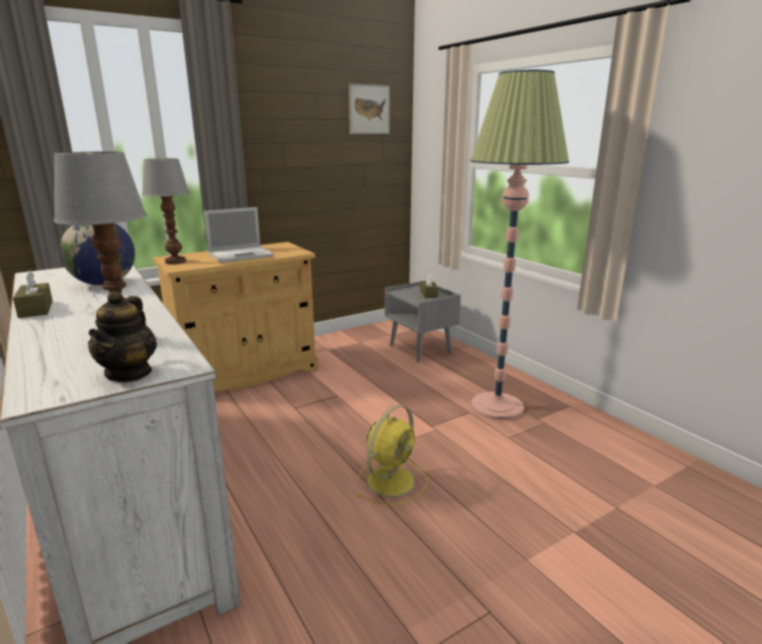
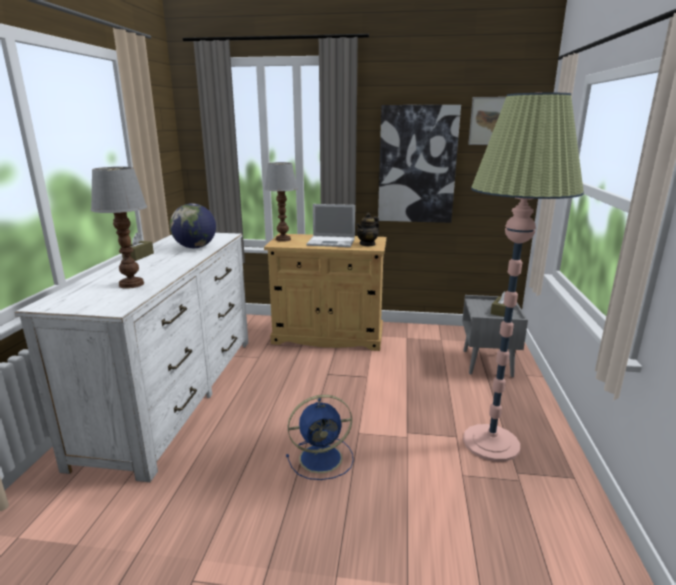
camera: 40 degrees right, 0 degrees up
(129, 373) = (91, 305): teapot -> teapot (367, 244)
(303, 157) = (417, 165): none -> picture
(392, 480) = (322, 458): yellow fan -> blue fan

